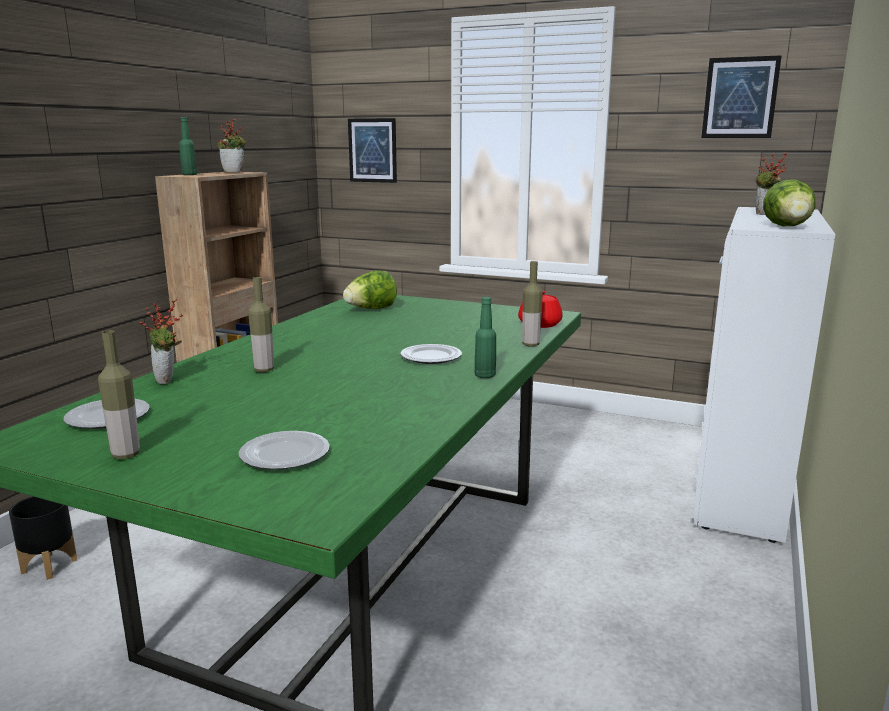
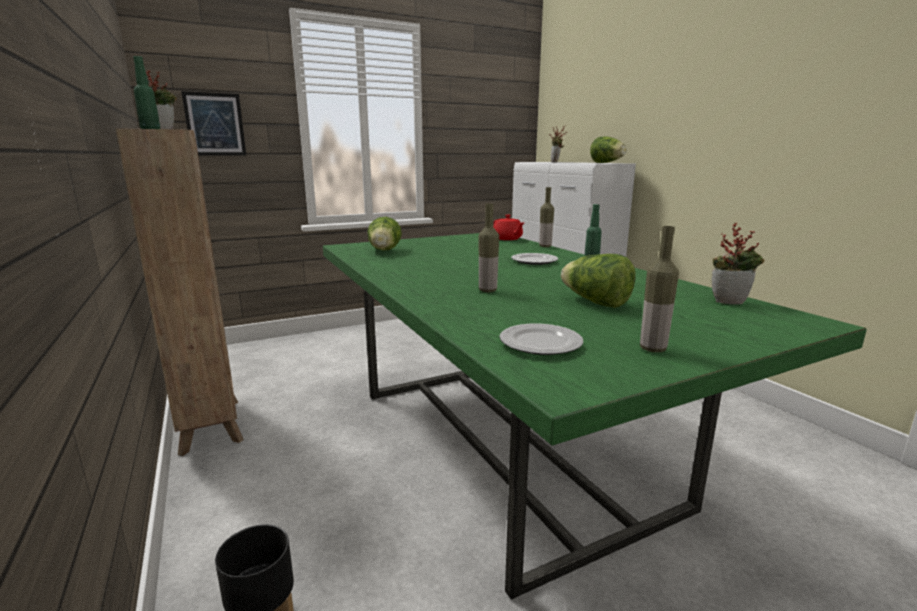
camera: 50 degrees left, 0 degrees up
(168, 380) = (461, 315): potted plant -> potted plant (730, 301)
(271, 411) = (596, 303): none -> lettuce
(285, 454) = (696, 312): plate -> none
(740, 98) = (495, 96): picture -> none

